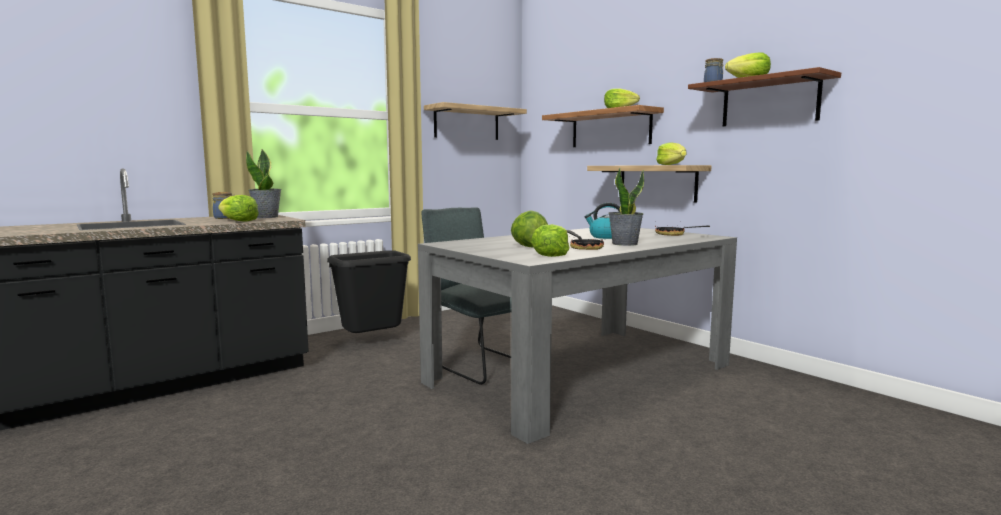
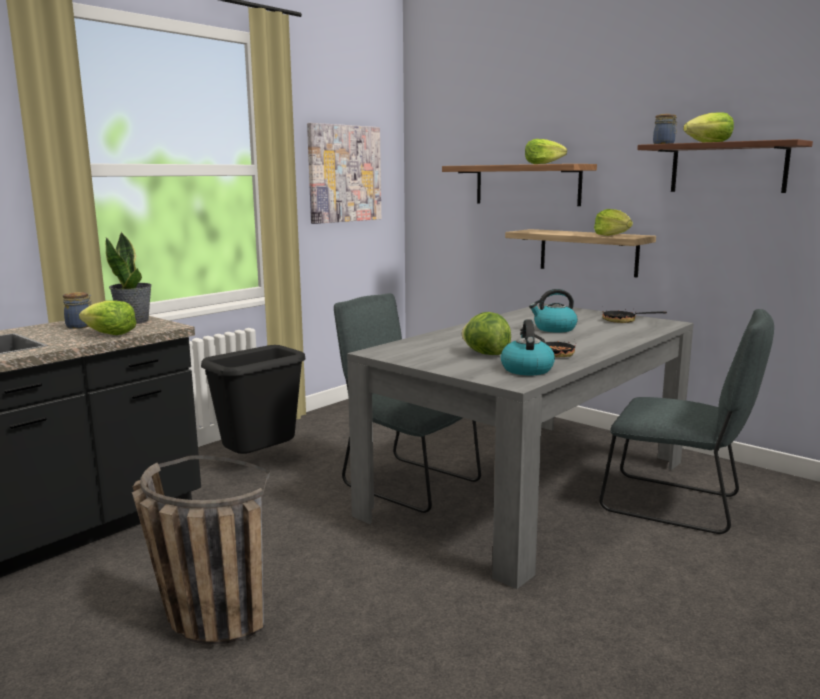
camera: 10 degrees left, 5 degrees up
(259, 439) = (198, 616): none -> basket
(467, 123) = (344, 173): shelf -> picture
(550, 255) = (526, 369): lettuce -> kettle
(624, 244) = (587, 342): potted plant -> none
(708, 395) = (677, 505): none -> grey chair

